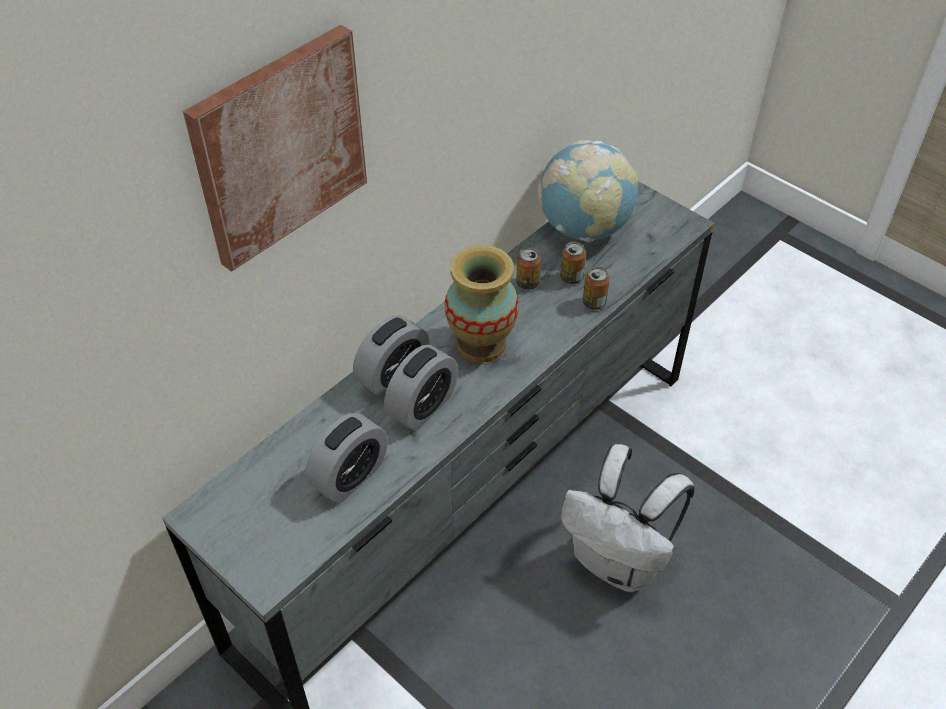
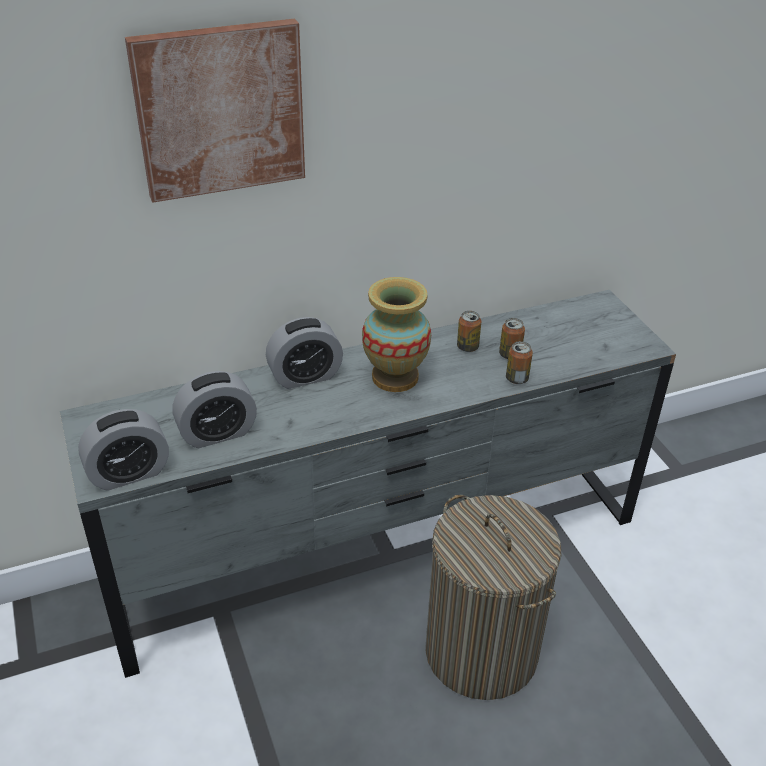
camera: 25 degrees right, 10 degrees down
(422, 407) = (312, 405): alarm clock -> alarm clock (129, 473)
(584, 228) = (547, 323): globe -> none
(618, 562) = (481, 651): white backpack -> laundry basket

